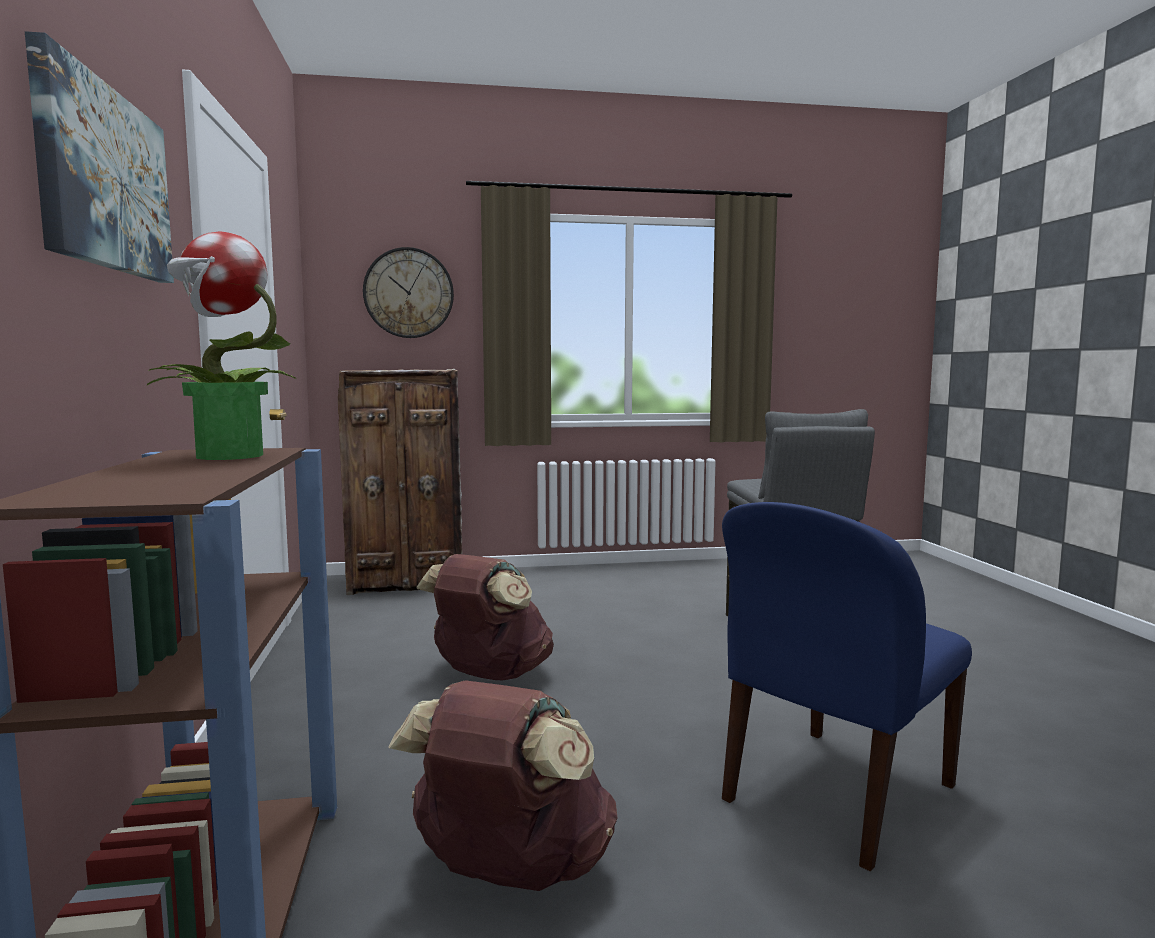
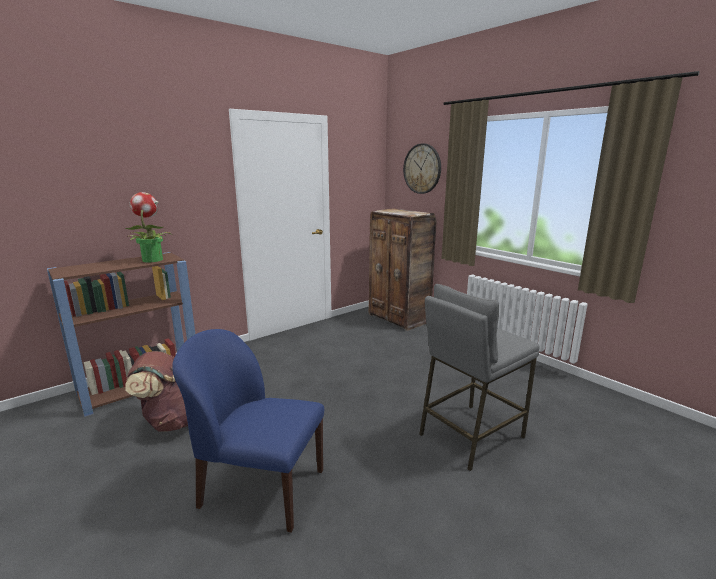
camera: 60 degrees right, 10 degrees up
(104, 180) = (152, 170): picture -> none
(489, 674) = (318, 368): brown backpack -> none

